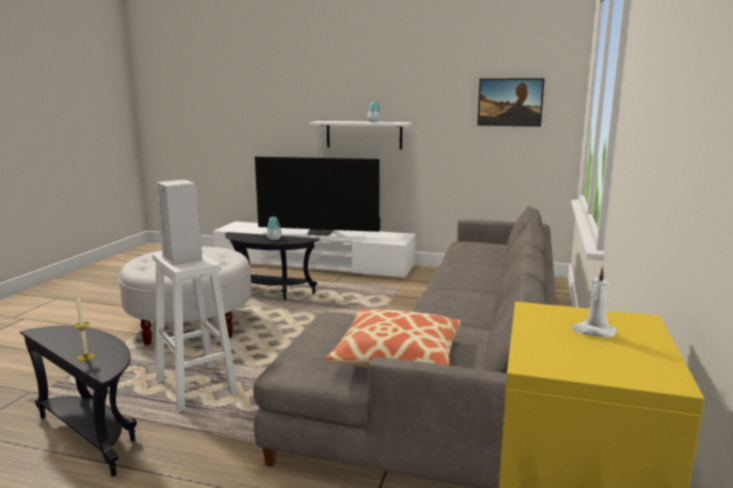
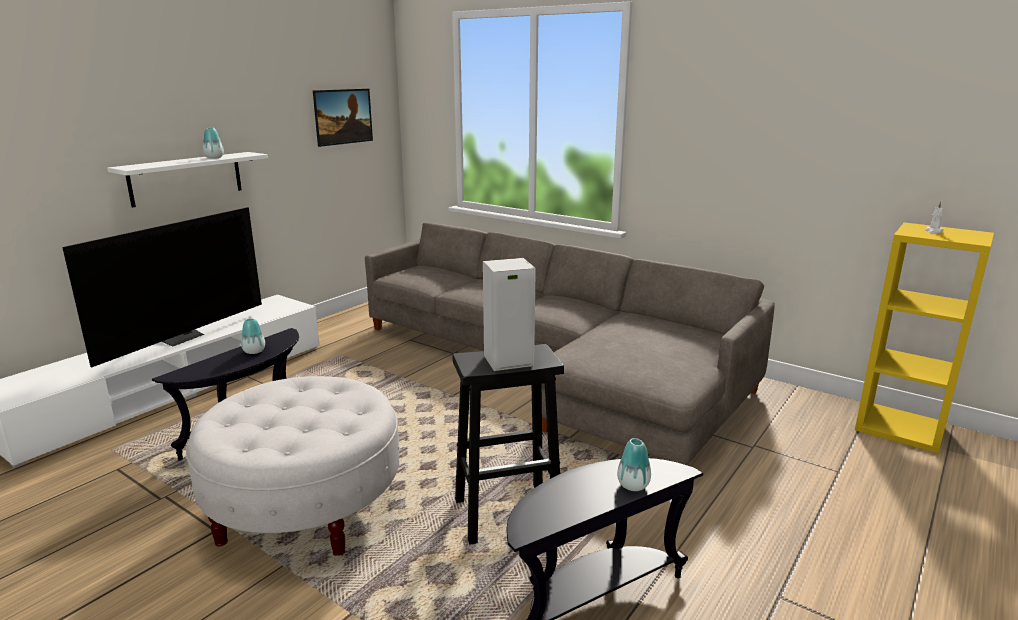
camera: 70 degrees left, 5 degrees up
(86, 357) = (633, 485): candle -> vase
(197, 387) = (509, 513): white stool -> black stool
(398, 356) = (671, 344): pillow -> none

